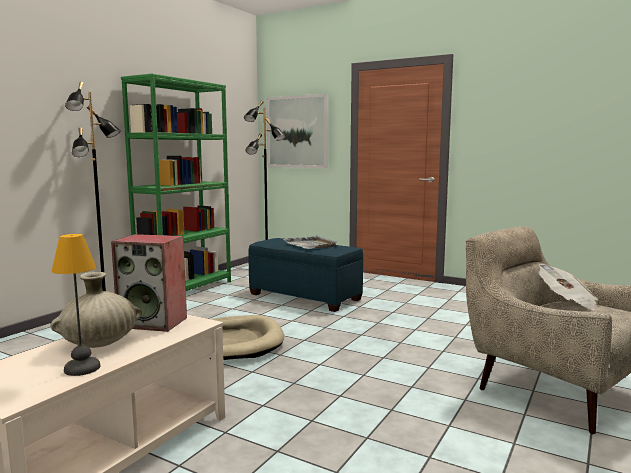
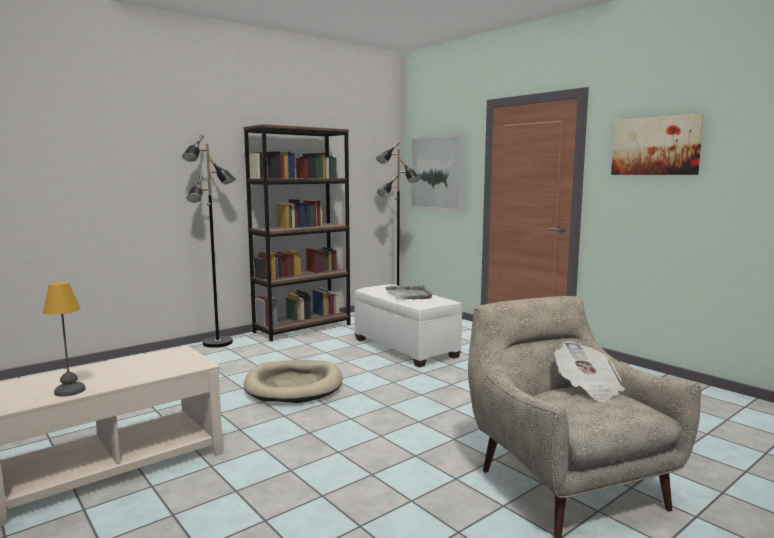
camera: 20 degrees right, 0 degrees up
(99, 343) = (107, 372): beige vase -> none
(154, 322) = (168, 359): speaker -> none
(186, 289) = (303, 328): green bookcase -> brown bookcase
(305, 297) = (405, 348): blue ottoman -> white ottoman
(516, 105) = (655, 146): none -> picture

